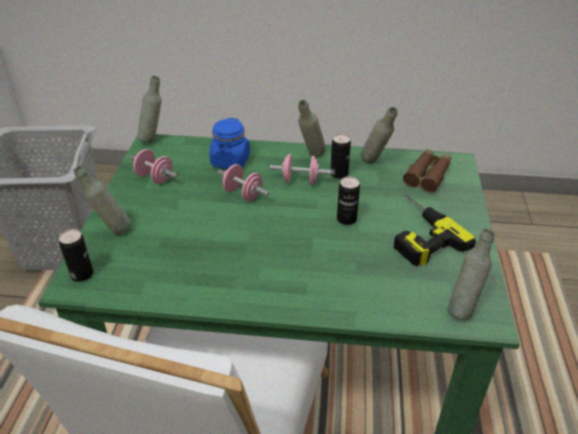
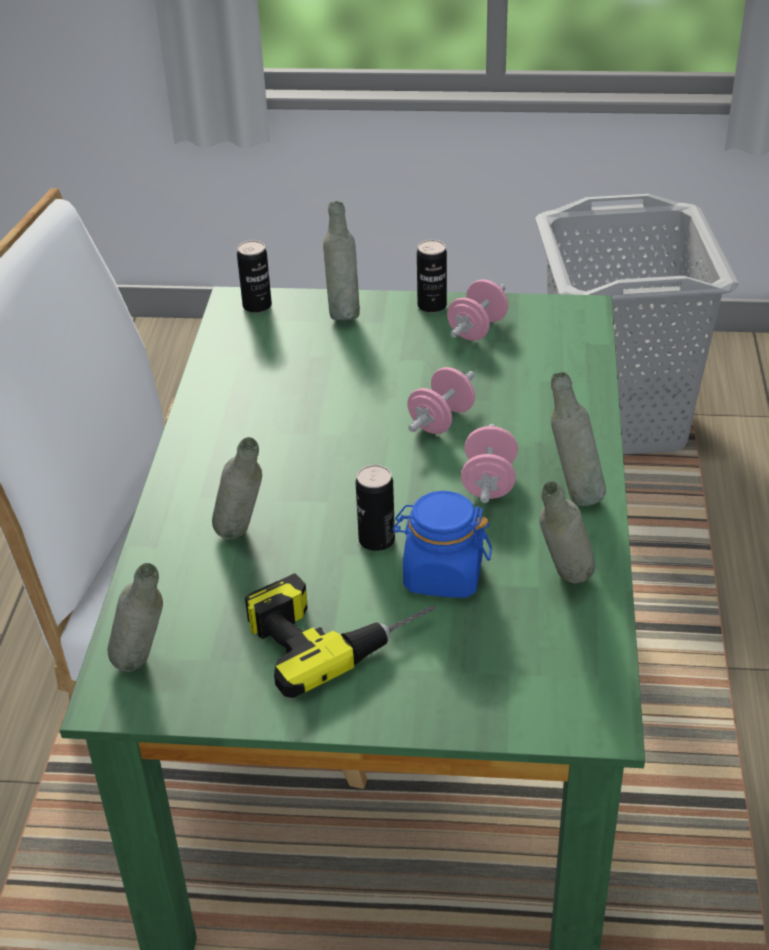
camera: 90 degrees right, 0 degrees up
(153, 139) = (593, 312): grey bottle -> grey bottle (243, 539)
(230, 161) = (539, 399): blue jar -> blue jar (442, 575)
(339, 174) = (518, 532): can -> can (432, 306)
(428, 175) = (534, 664): brown binoculars -> none

